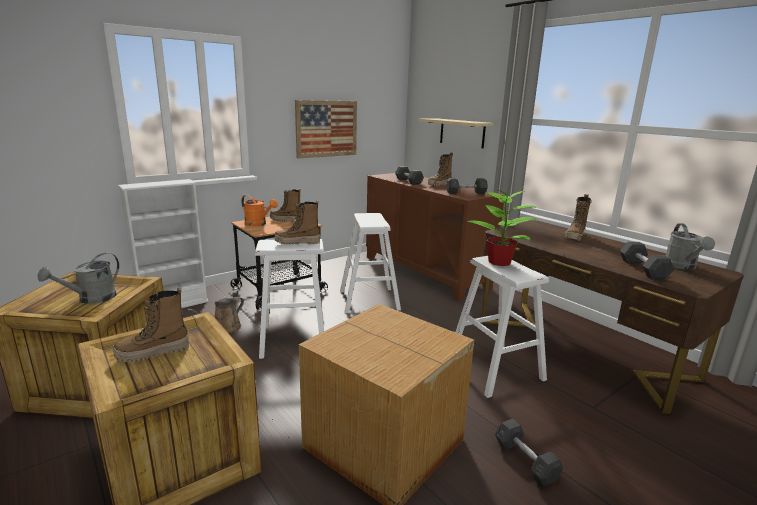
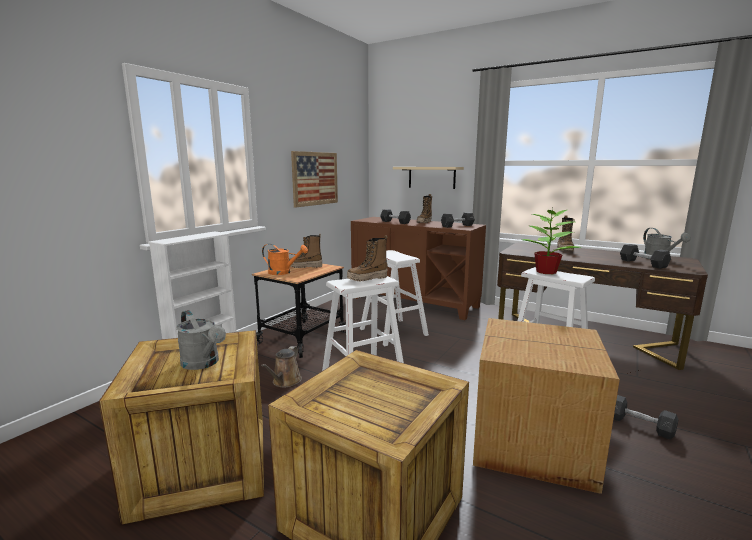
camera: 20 degrees left, 5 degrees down
(91, 299) = (203, 363): grey watering can -> grey watering can turned 60 degrees counterclockwise
(153, 353) = (356, 396): boot -> none

